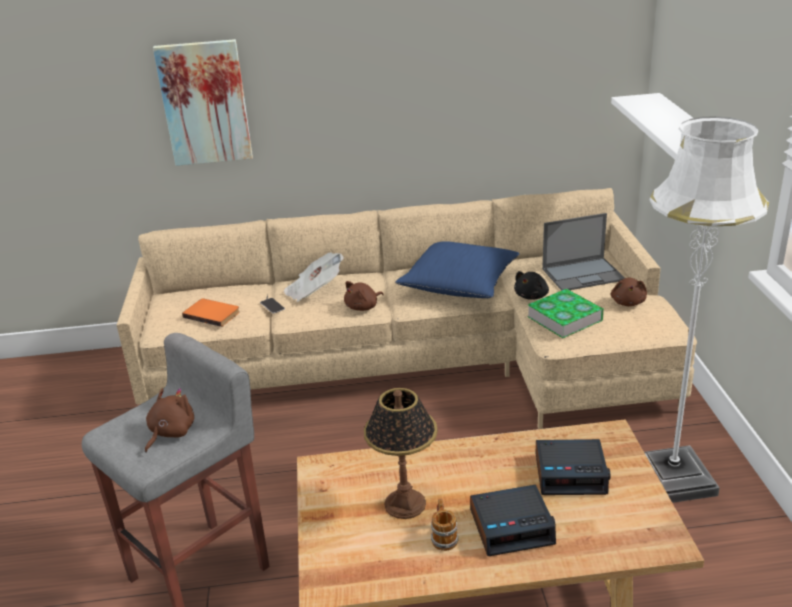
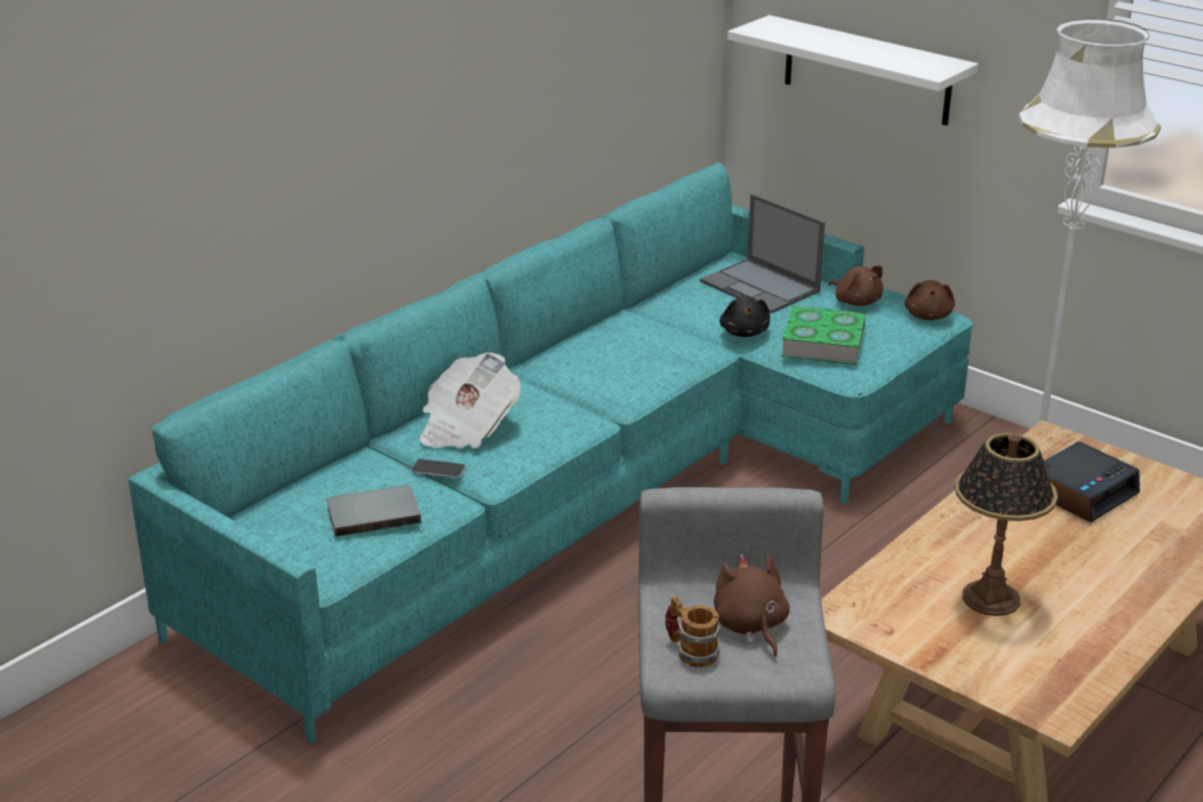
camera: 45 degrees left, 0 degrees up
(205, 103) = (226, 154): picture -> none
(213, 313) = (373, 513): orange book -> grey book
(363, 307) = (567, 421): brown plush toy -> brown plush toy (928, 315)
(421, 361) = (595, 490): beige sofa -> turquoise sofa
(443, 537) = (1074, 606): mug -> mug (690, 651)
(459, 282) = (640, 346): blue pillow -> none
(512, 526) = (1113, 563): alarm clock -> none
(583, 274) = (761, 287): laptop -> laptop turned 105 degrees clockwise

